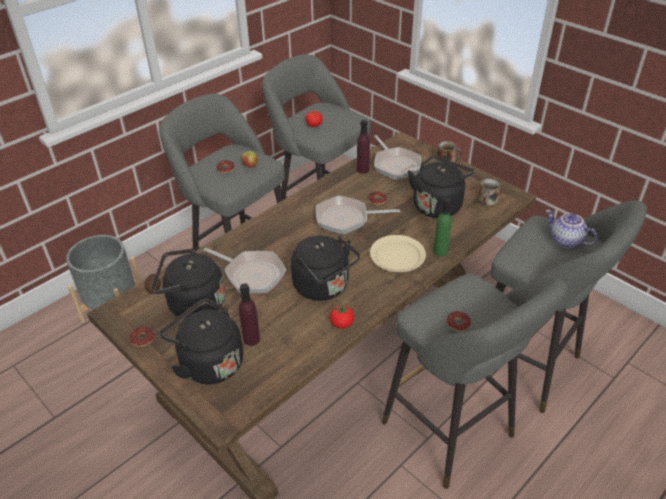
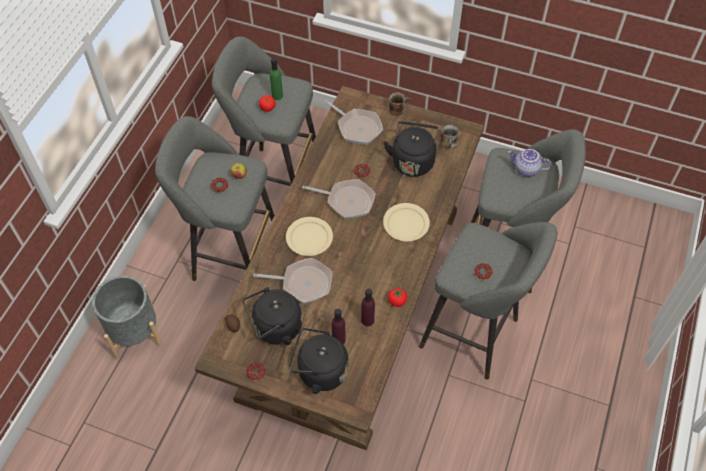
camera: 25 degrees left, 15 degrees up
(286, 237) = (309, 237): none -> beige plate
(324, 287) = (366, 274): black kettle -> none
(346, 219) = (347, 201): frying pan -> frying pan turned 135 degrees counterclockwise
(362, 170) = (332, 142): purple bottle -> purple bottle (367, 320)
(440, 251) = (436, 207): green bottle -> green bottle (277, 96)

